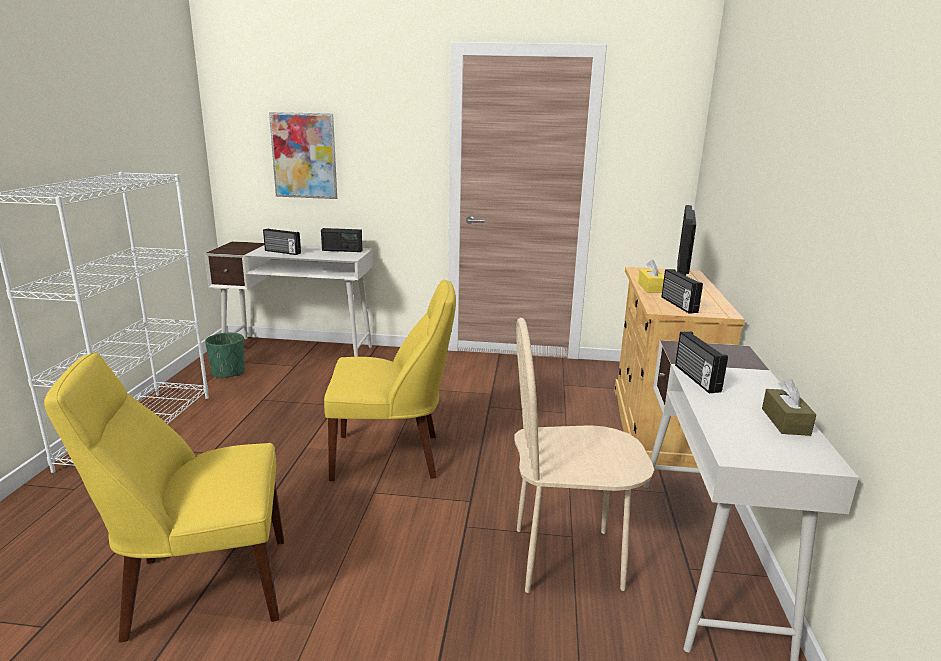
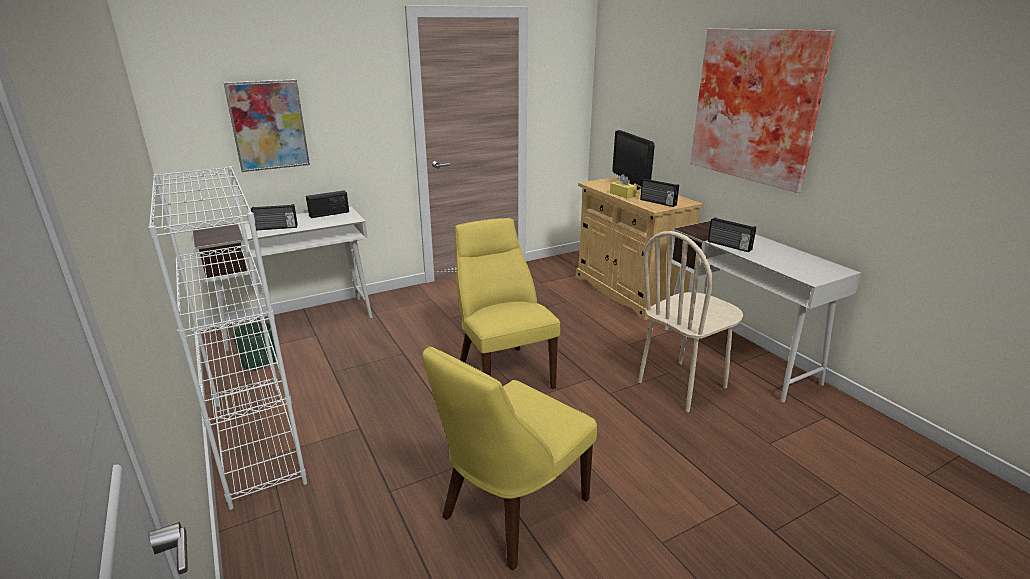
camera: 35 degrees left, 5 degrees up
(392, 456) = (503, 372): yellow chair -> yellow chair turned 75 degrees counterclockwise
(785, 421) = (799, 256): brown tissue box -> none
(804, 172) = (757, 106): none -> picture

